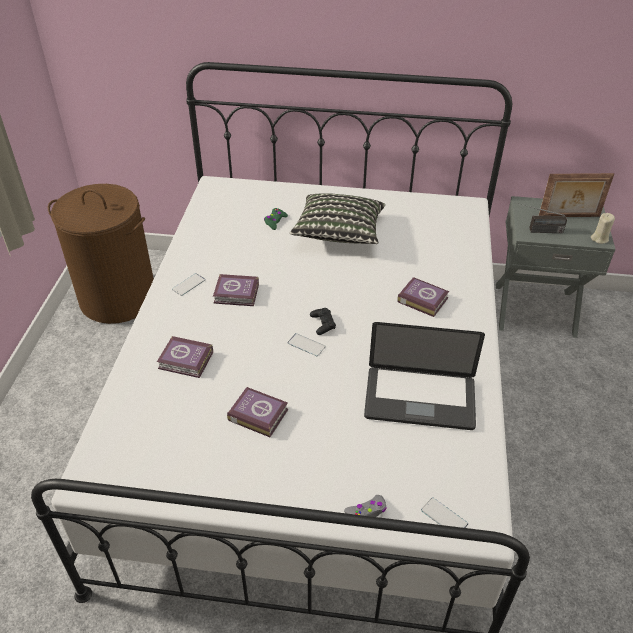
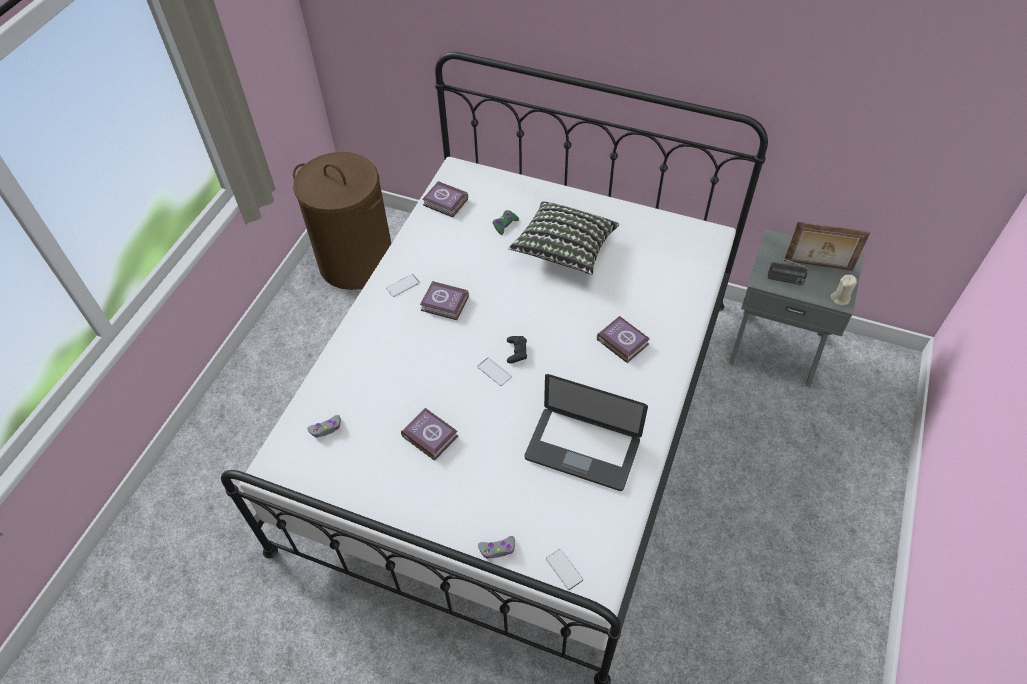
camera: 15 degrees right, 10 degrees up
(141, 427) = (326, 429): none -> grey game controller
(186, 361) = (381, 369): book -> book (446, 203)

